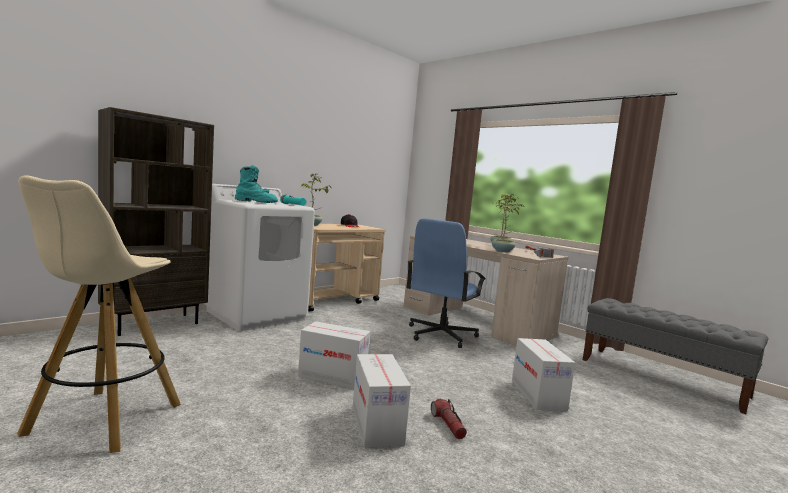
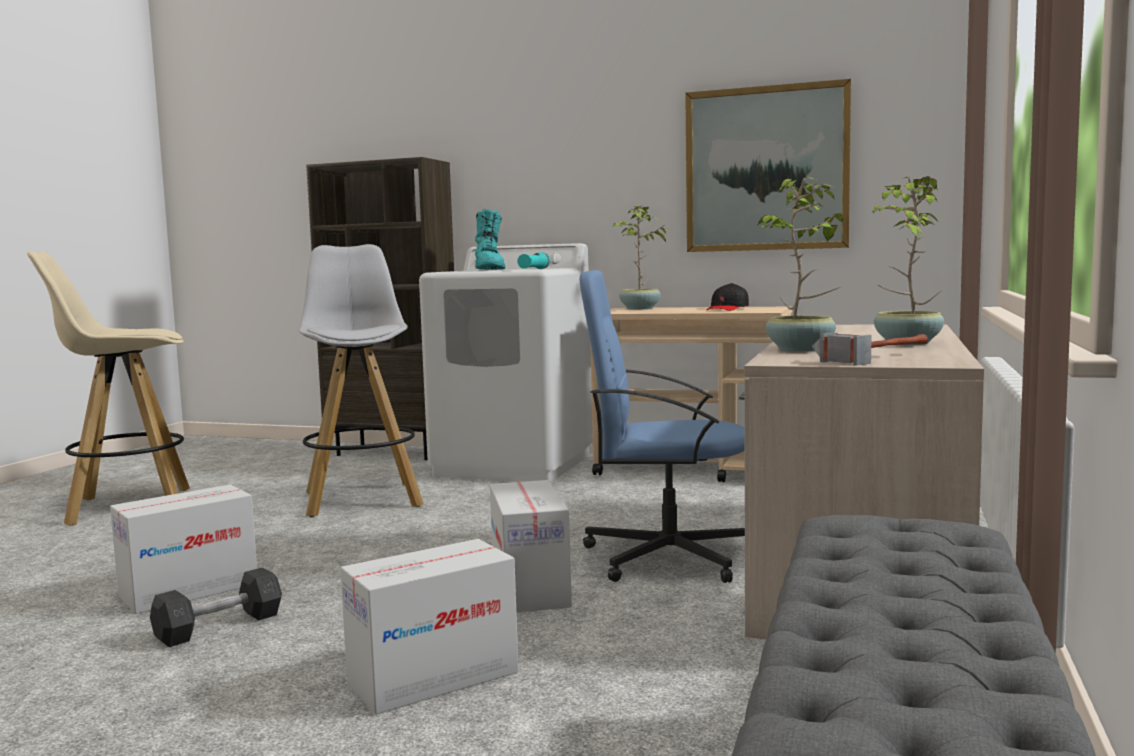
camera: 65 degrees right, 0 degrees up
(256, 353) = (362, 499): none -> white stool
(332, 376) = (331, 541): cardboard box -> cardboard box (530, 588)
(350, 163) = (766, 169): none -> picture
(448, 425) = (219, 627): flashlight -> grey dumbbell

